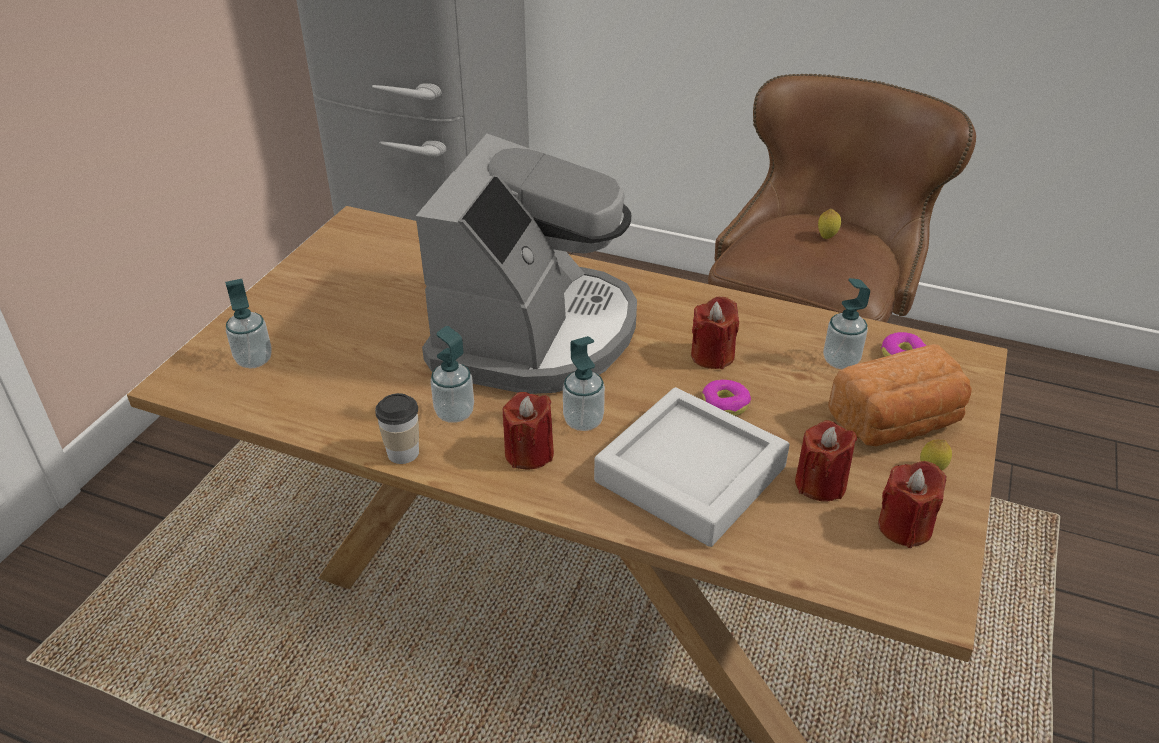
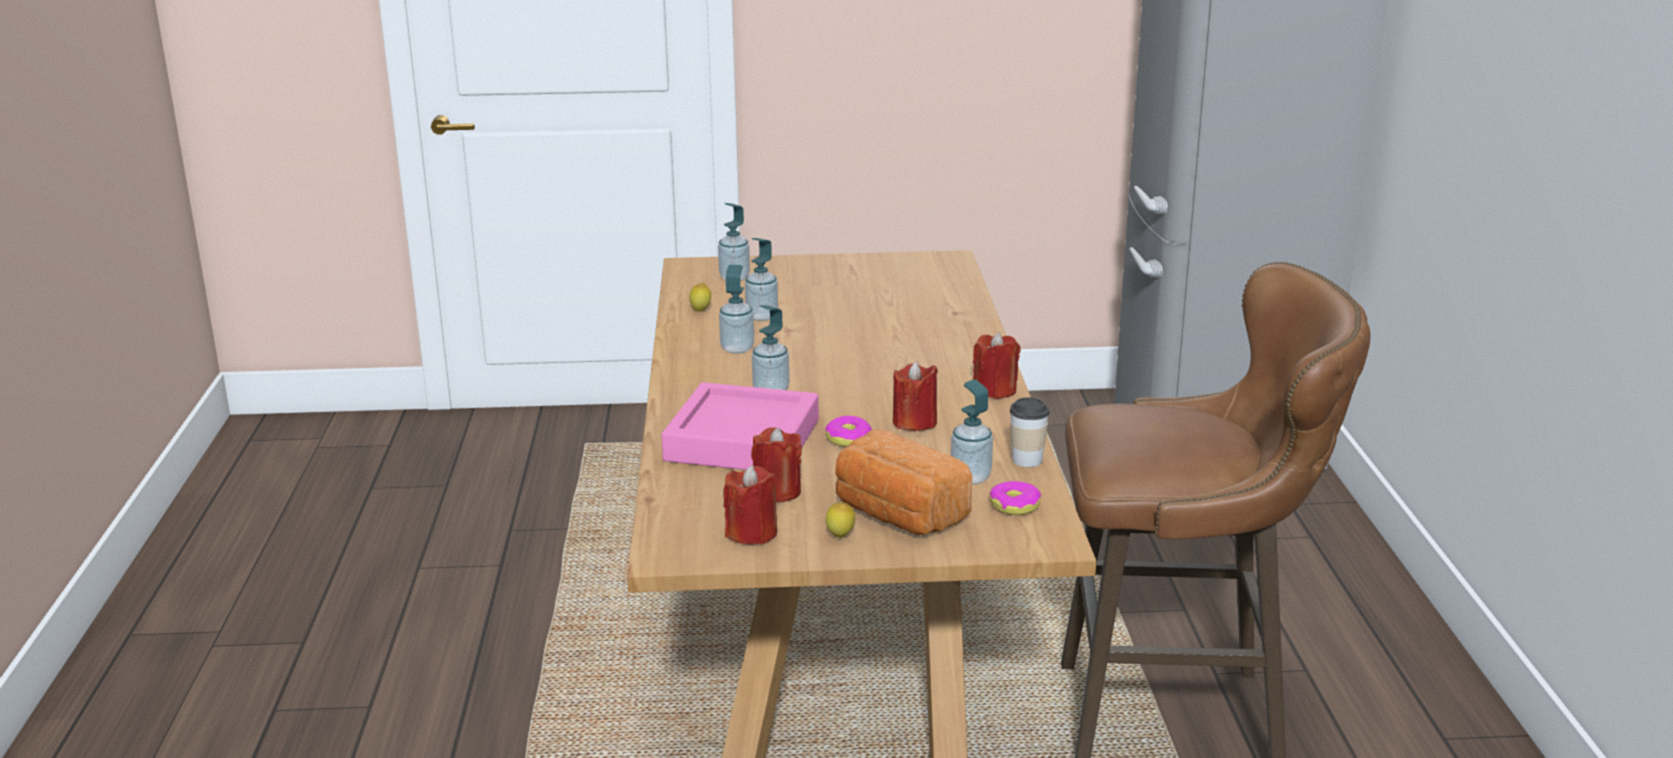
camera: 65 degrees right, 15 degrees down
(383, 372) = (762, 316): none -> soap dispenser
(403, 453) = (678, 344): cup -> cup (1027, 460)
(529, 453) = (715, 382): red candle -> red candle (995, 390)
(535, 334) = (868, 352): coffee machine -> none
(690, 474) = (742, 440): grey tray -> pink tray
(827, 237) = (1177, 430): lemon -> lemon (701, 311)

